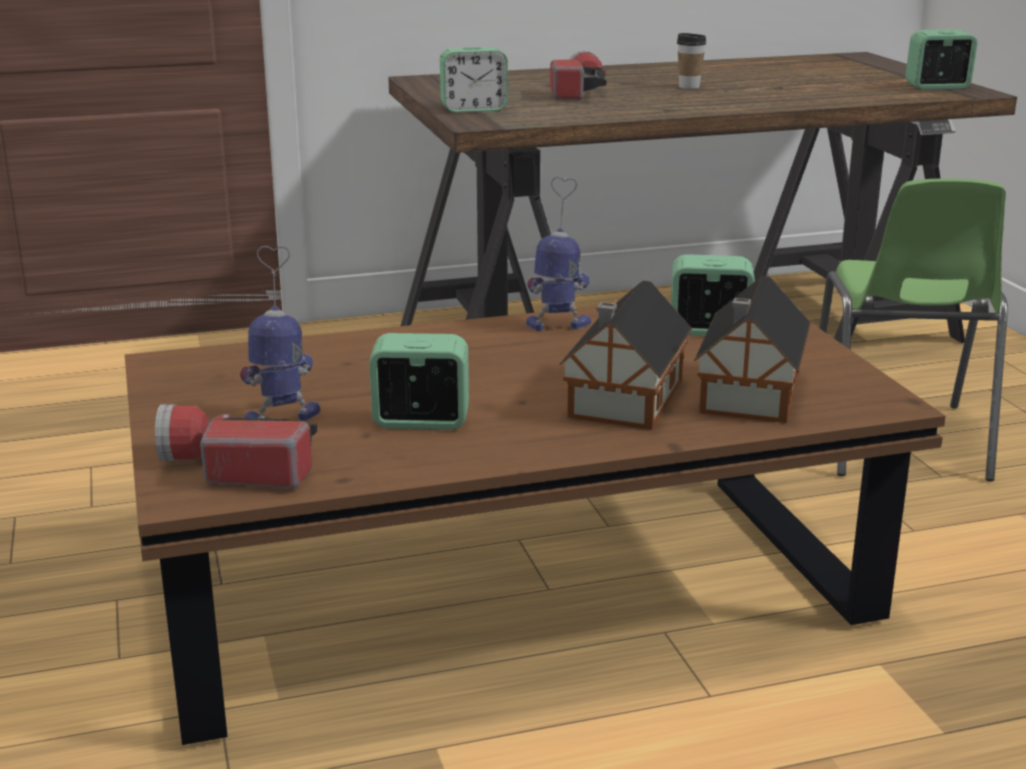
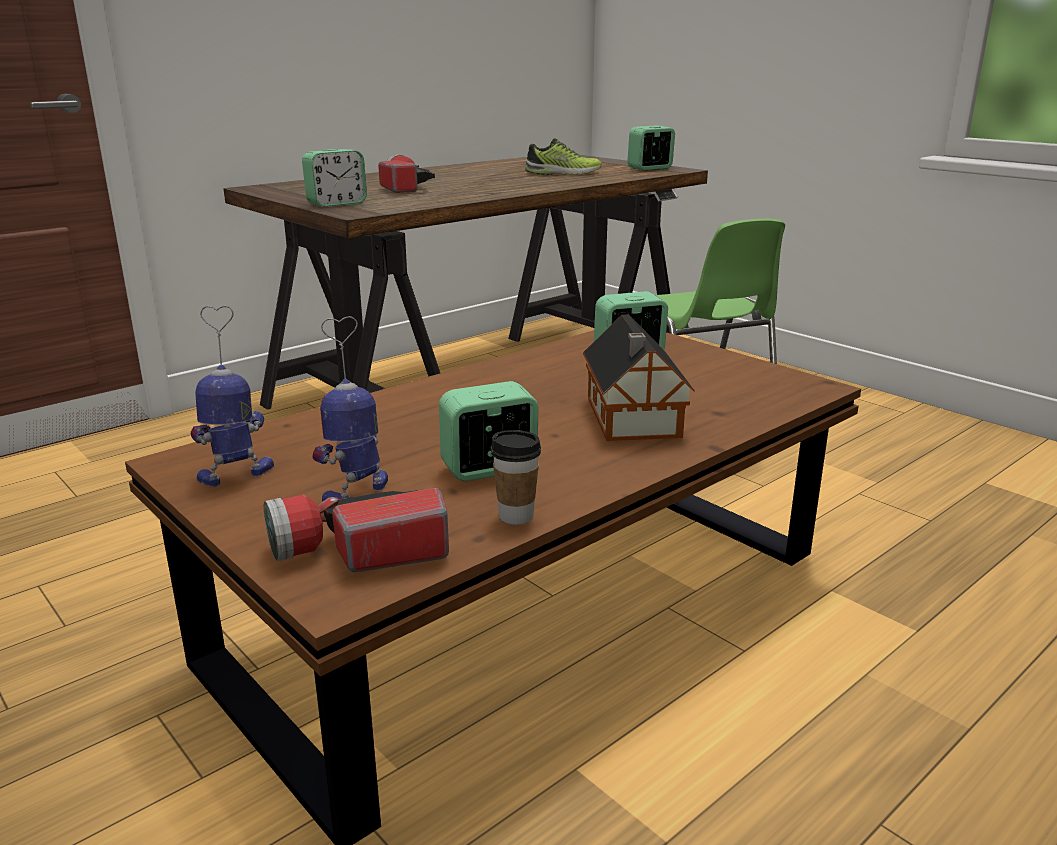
camera: 25 degrees left, 0 degrees up
(559, 325) = (511, 369): toy robot -> toy robot (237, 474)
(689, 87) = (482, 179): cup -> cup (516, 516)
(748, 395) = (716, 398): toy house -> none
(805, 86) = (563, 173): none -> shoe

